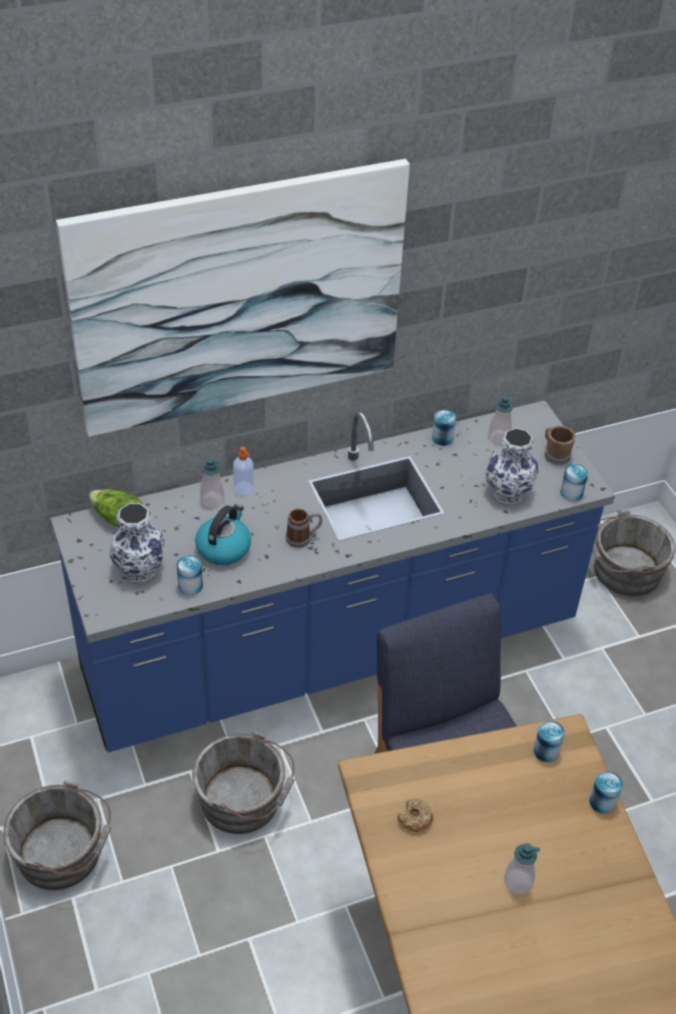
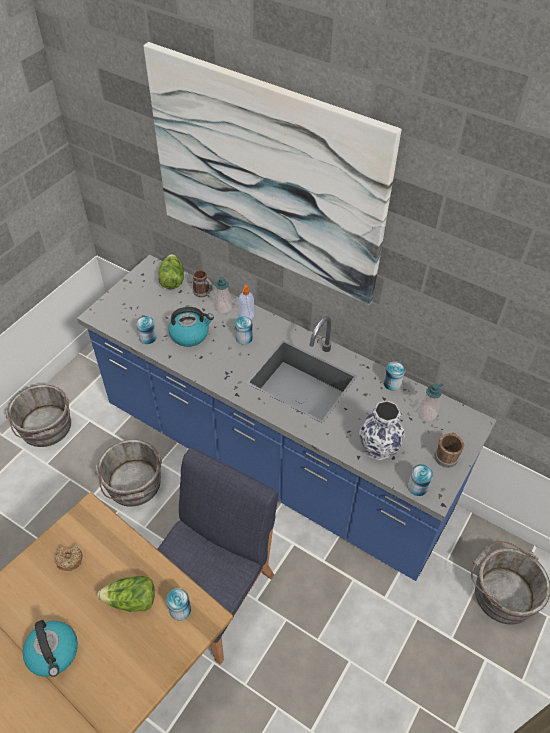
camera: 55 degrees right, 5 degrees up
(139, 568) = (142, 309): vase -> none
(303, 538) = (231, 365): mug -> mug (204, 293)
(506, 786) = (131, 600): none -> lettuce
(518, 882) = (54, 653): soap dispenser -> kettle
(602, 802) = (159, 673): can -> can (244, 338)

